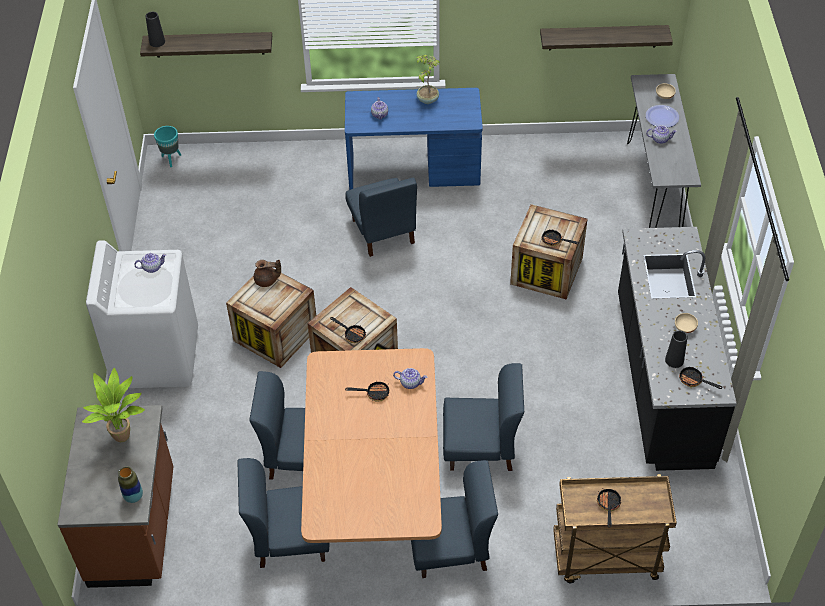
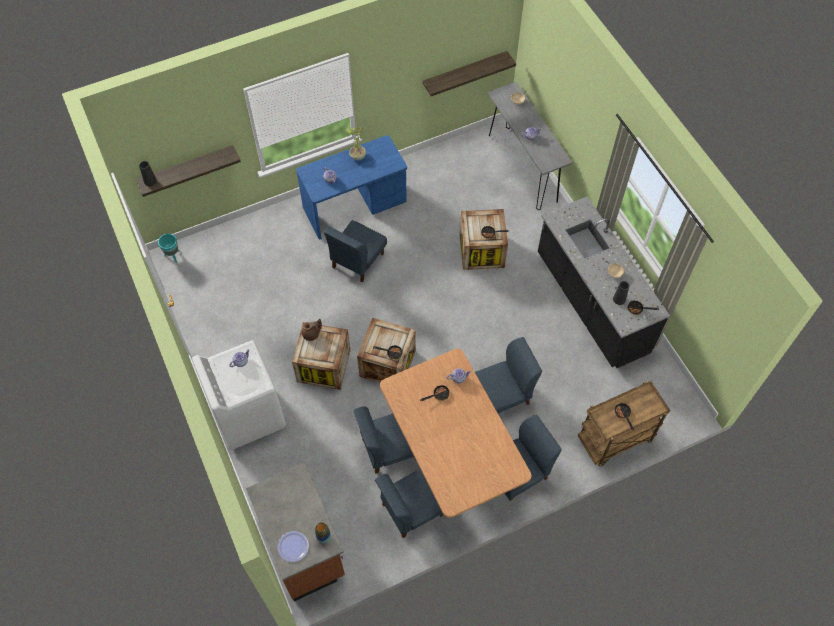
camera: 25 degrees left, 10 degrees up
(125, 436) = (292, 496): potted plant -> none
(383, 232) = (357, 260): blue chair -> blue chair turned 75 degrees clockwise
(662, 117) = (523, 118): plate -> plate (293, 546)

